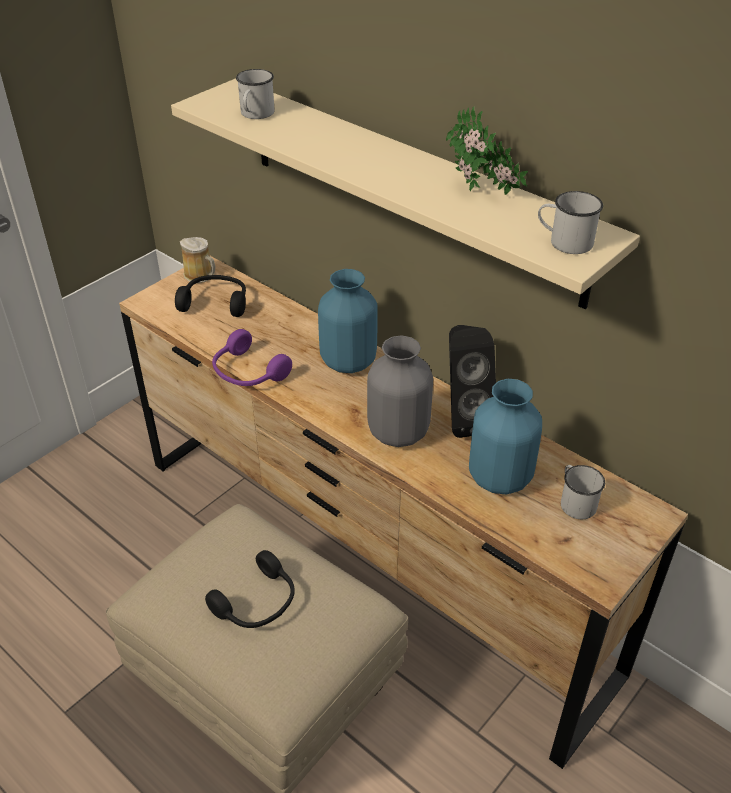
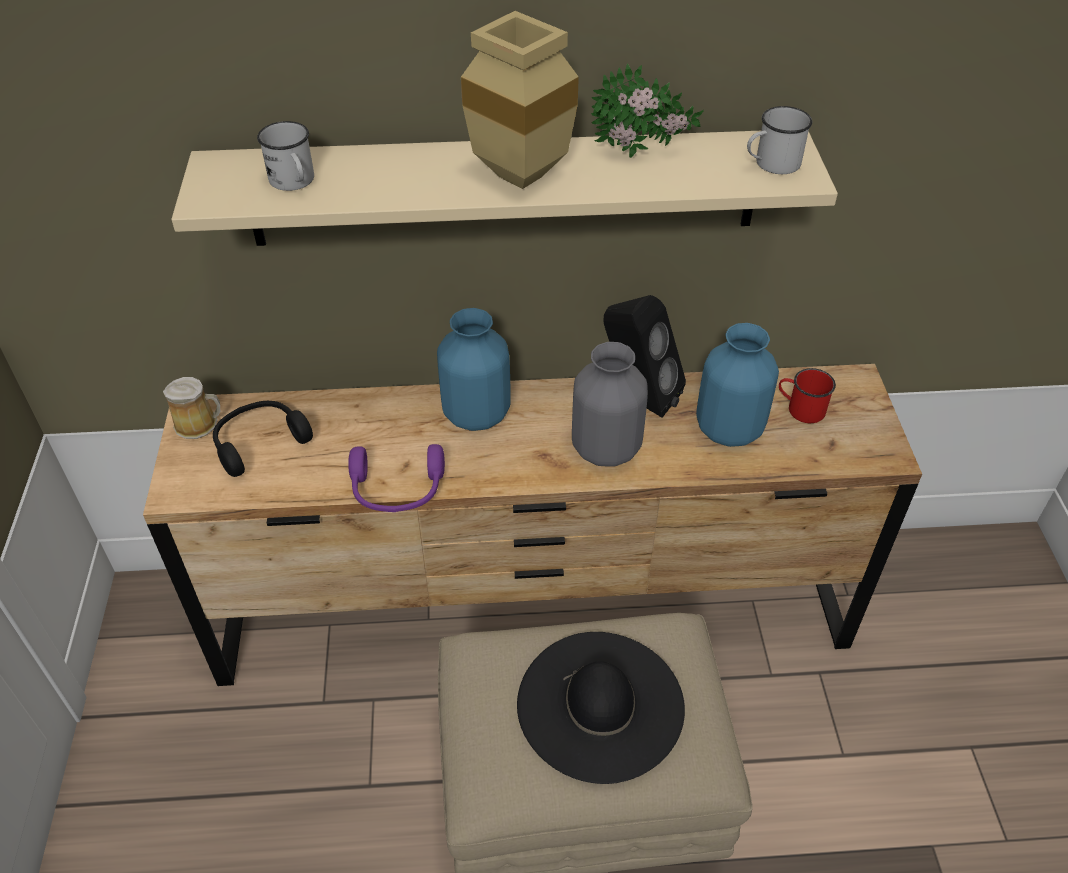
camera: 45 degrees left, 5 degrees up
(258, 603) = (600, 705): black headphones -> black hat
(377, 167) = (515, 176): none -> beige vase
(575, 501) = (800, 408): white mug -> red mug

